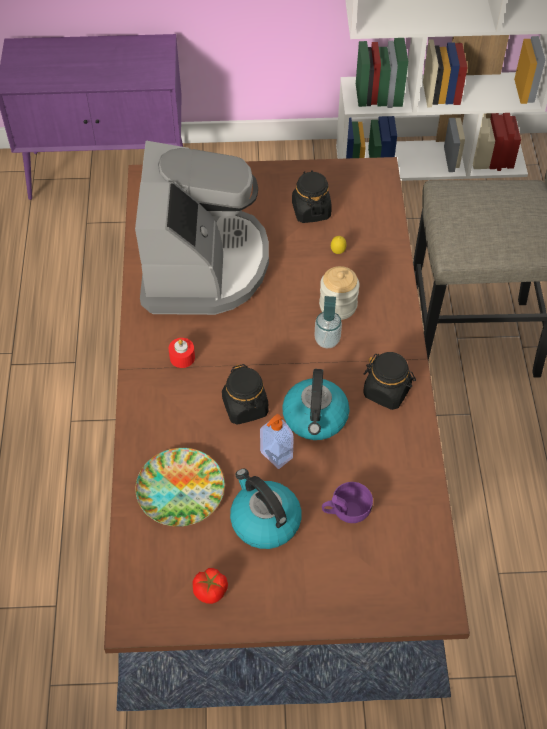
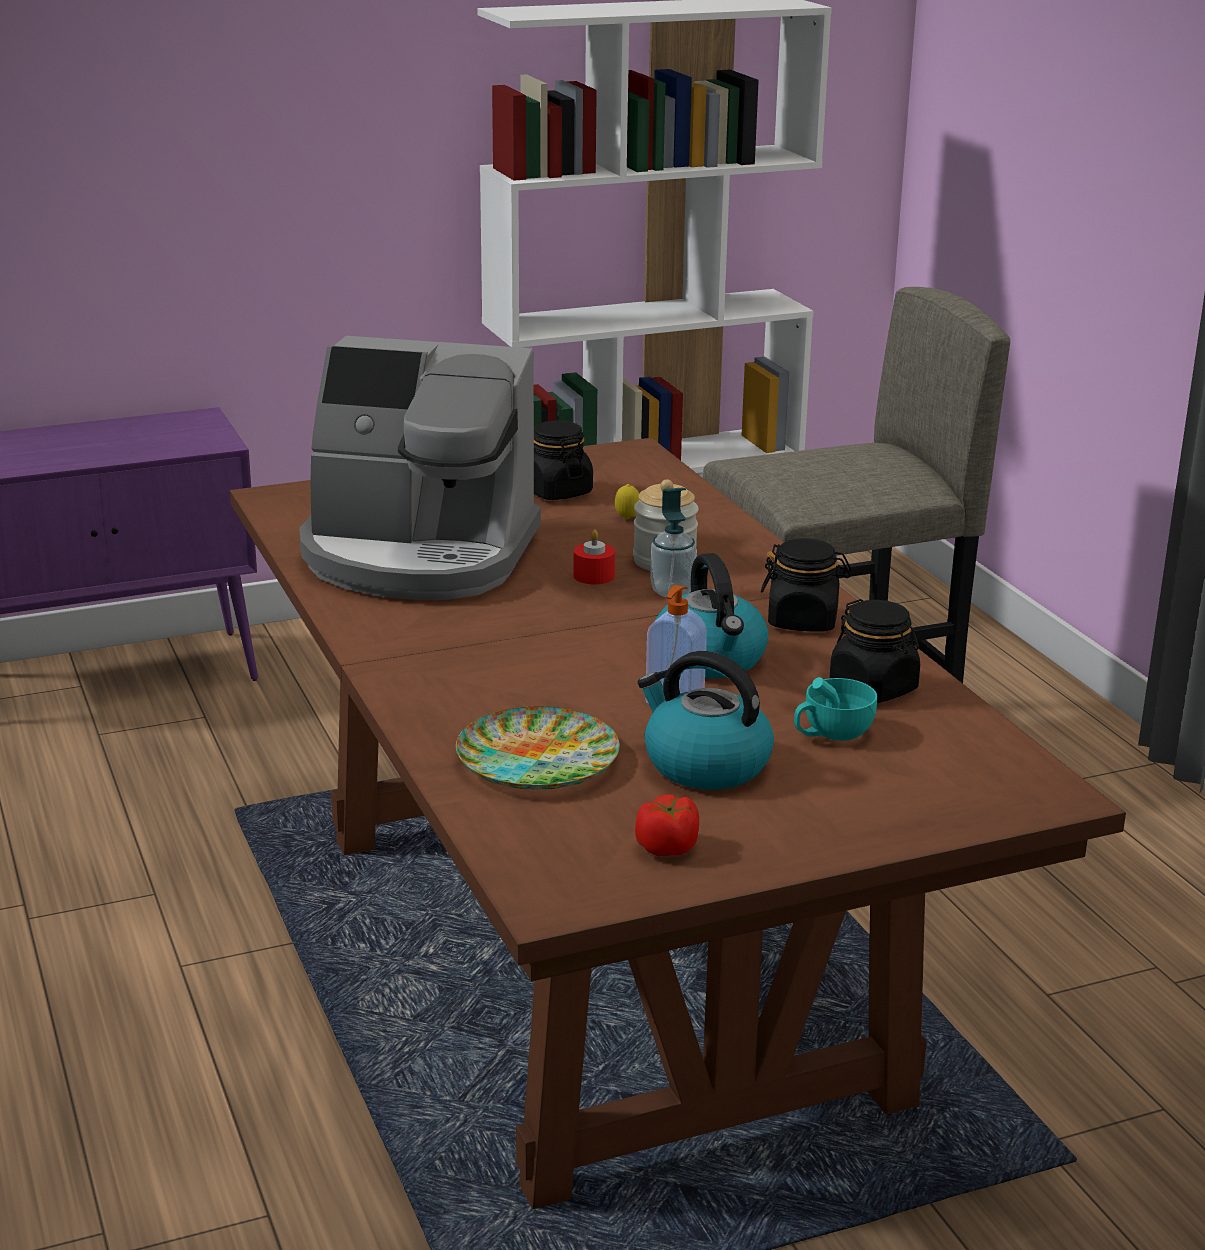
camera: 20 degrees left, 30 degrees down
(182, 357) = (445, 638): red candle -> red candle (594, 576)
(202, 265) = (418, 556): coffee machine -> coffee machine turned 120 degrees clockwise
(245, 407) = (587, 667): black jar -> black jar (874, 688)
(346, 511) = (831, 734): purple cup -> turquoise cup

